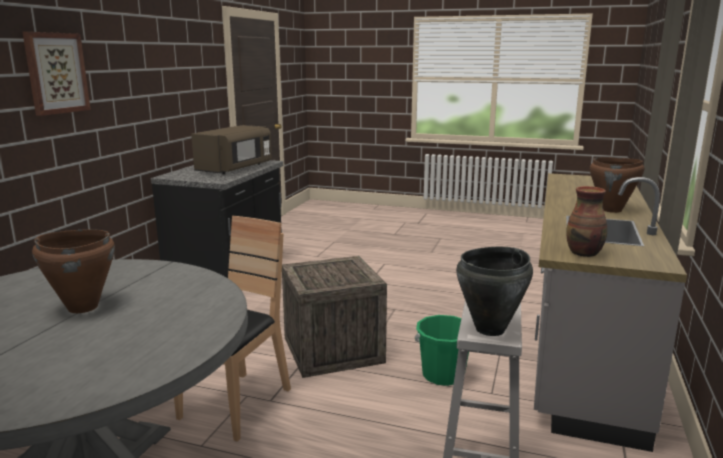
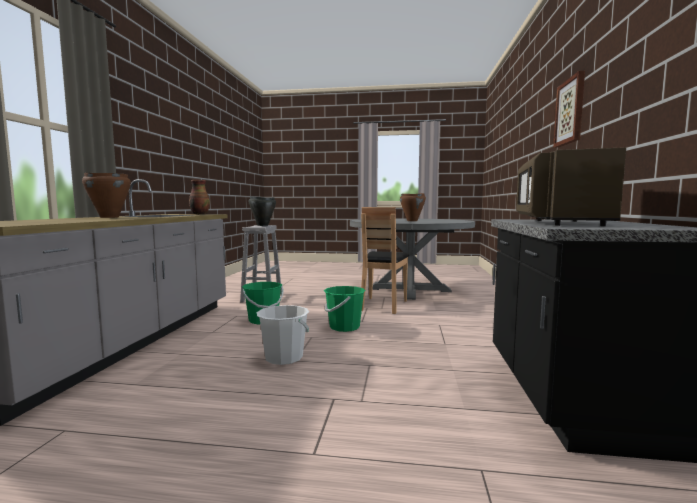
camera: 170 degrees right, 10 degrees down
(333, 350) = (344, 327): crate -> green bucket
(404, 312) = (284, 357): none -> white bucket

